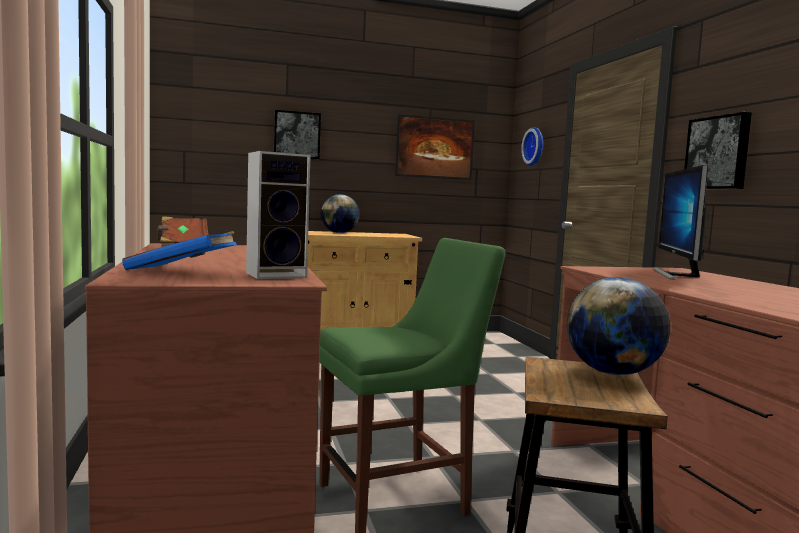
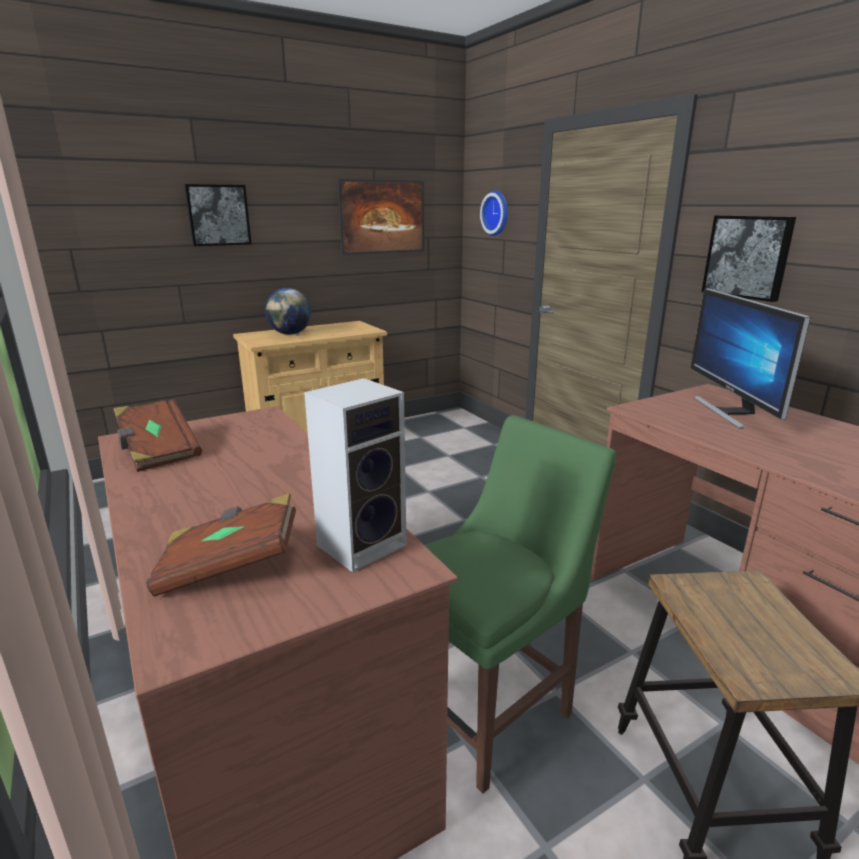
camera: 15 degrees left, 15 degrees up
(182, 271) = (230, 566): blue book -> brown book
(613, 373) = (757, 594): globe -> none

